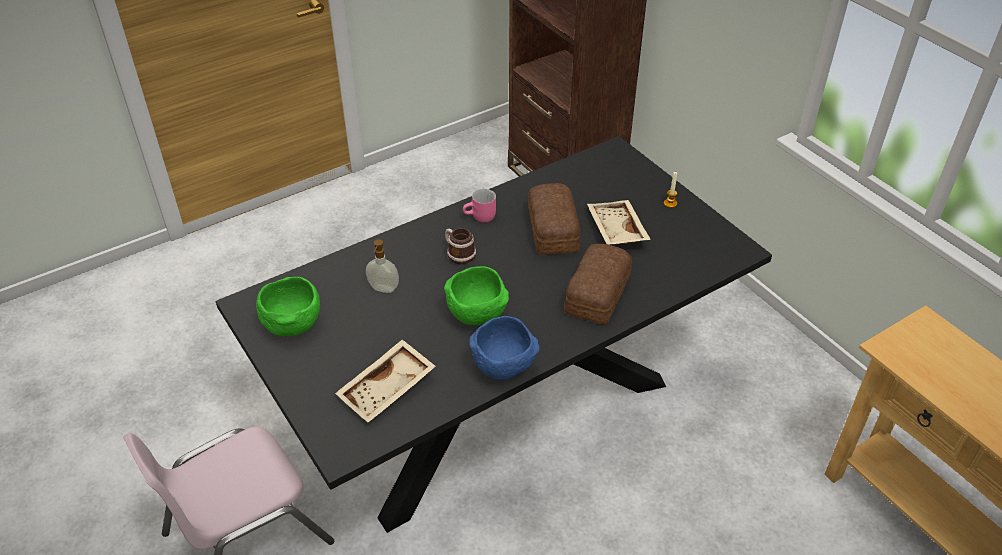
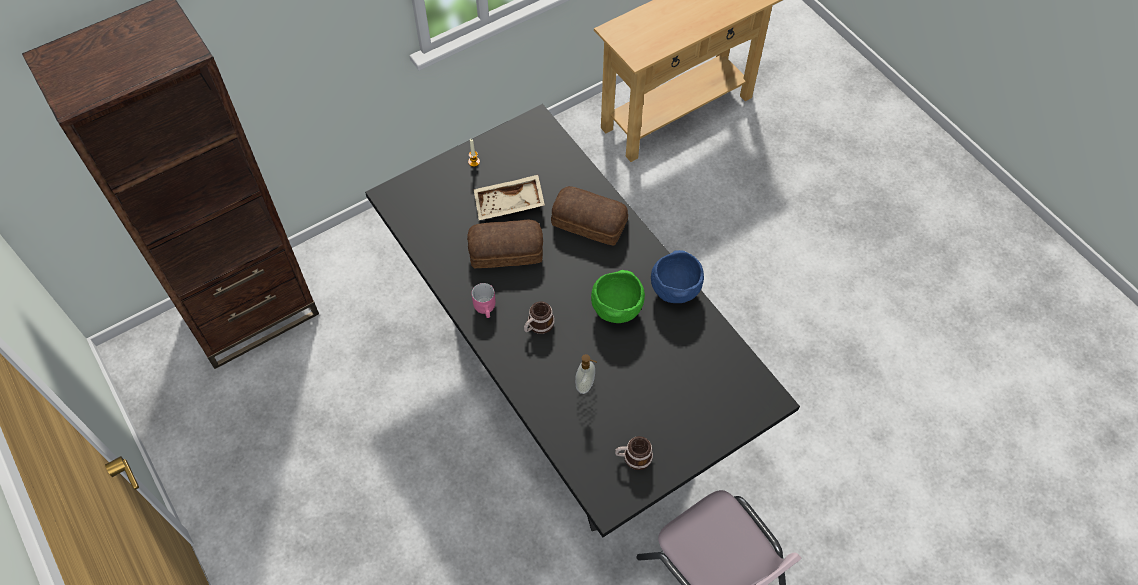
camera: 90 degrees left, 15 degrees up
(292, 324) = (633, 457): green bowl -> mug
(388, 389) = (704, 371): beige tray -> none

